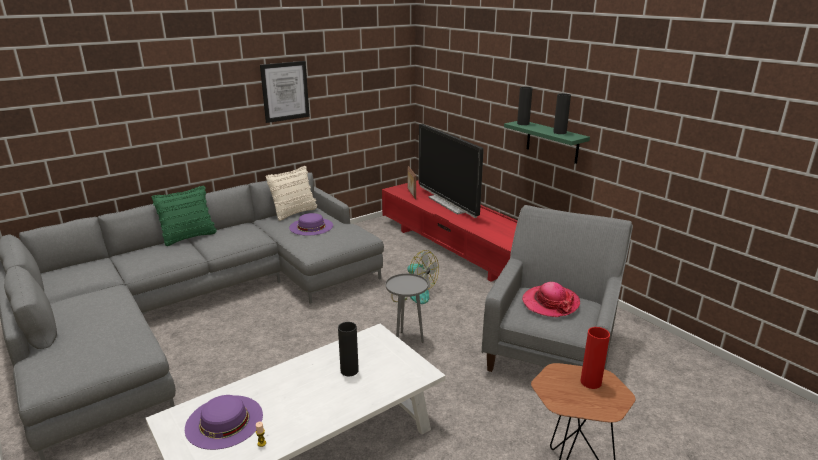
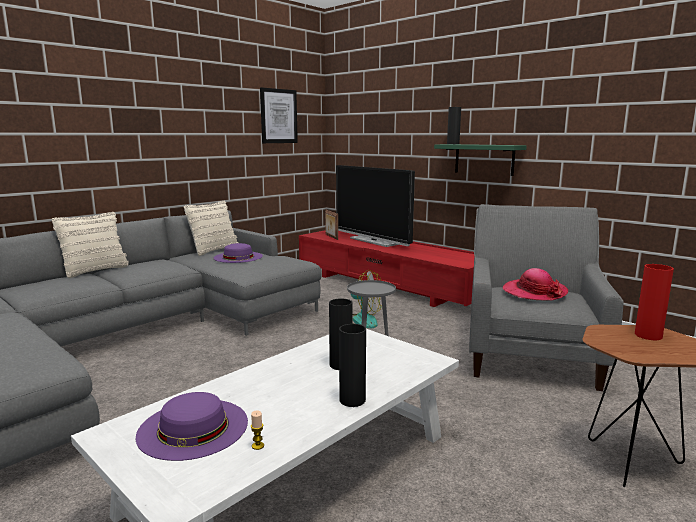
camera: 10 degrees left, 10 degrees down
(189, 237) = (95, 271): green pillow -> beige pillow
(285, 91) = (202, 122): picture -> picture (278, 116)
(559, 132) = (495, 144): black vase -> black vase (352, 400)

